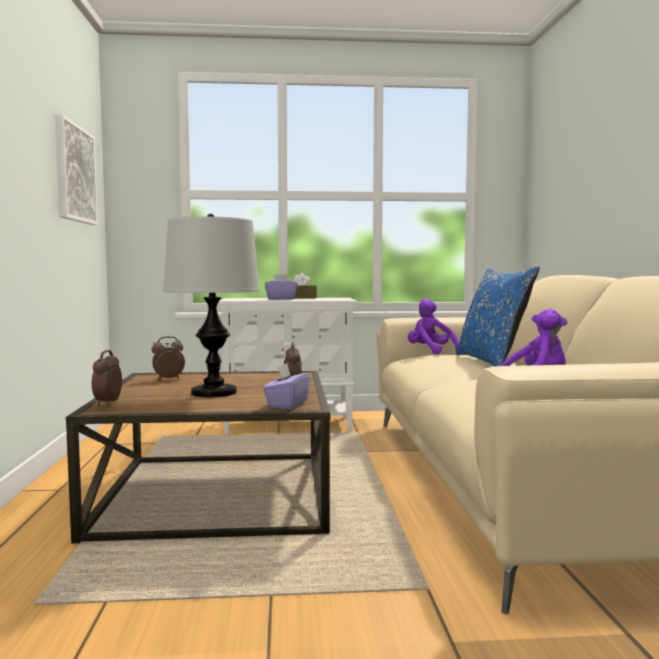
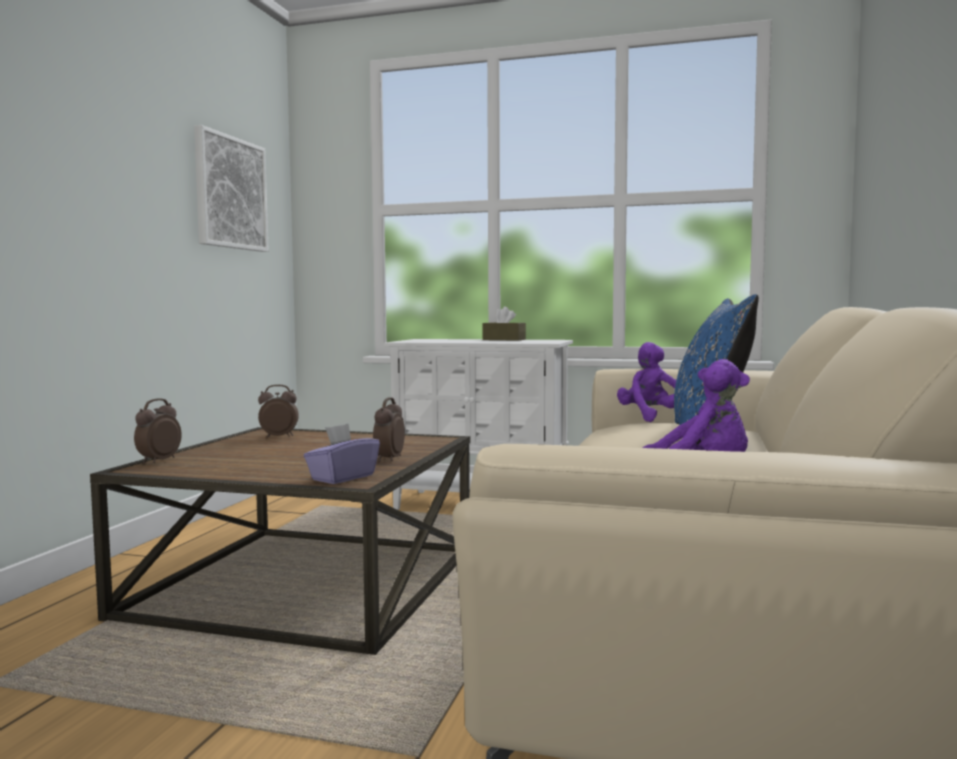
camera: 20 degrees right, 0 degrees up
(213, 392) = (293, 456): table lamp -> none
(280, 299) = (469, 341): purple tissue box -> none

